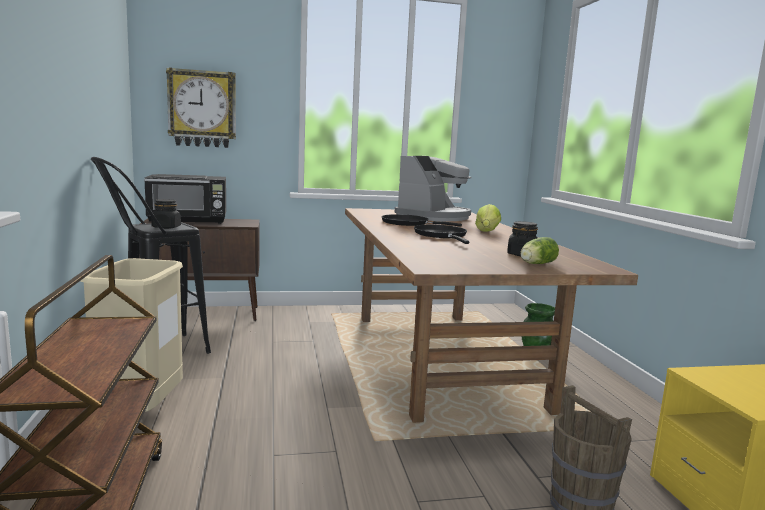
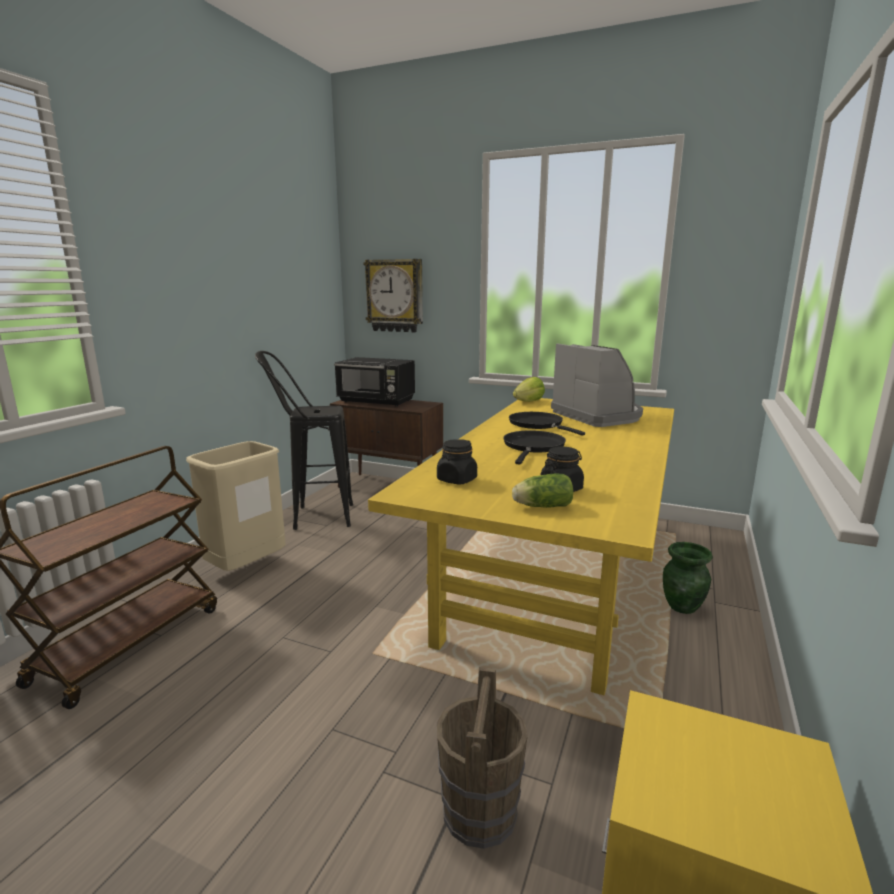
camera: 35 degrees right, 5 degrees up
(166, 227) = (316, 412): black jar -> black jar (456, 480)
(434, 217) = (598, 416): coffee machine -> coffee machine turned 90 degrees counterclockwise
(440, 357) = (552, 581): brown dining table -> yellow dining table
(487, 231) = (609, 445): lettuce -> lettuce (528, 402)

